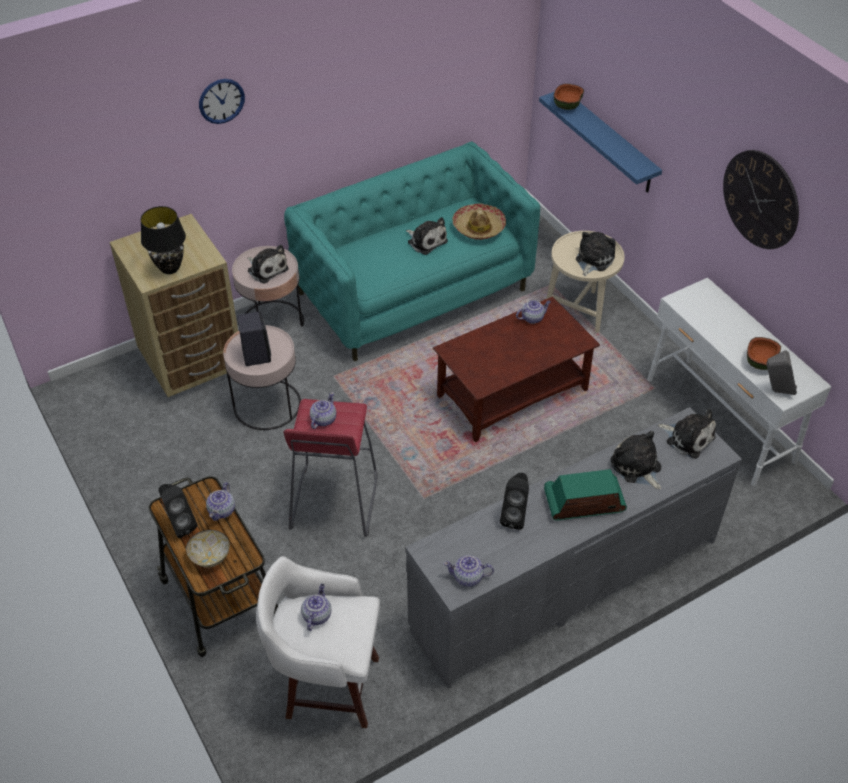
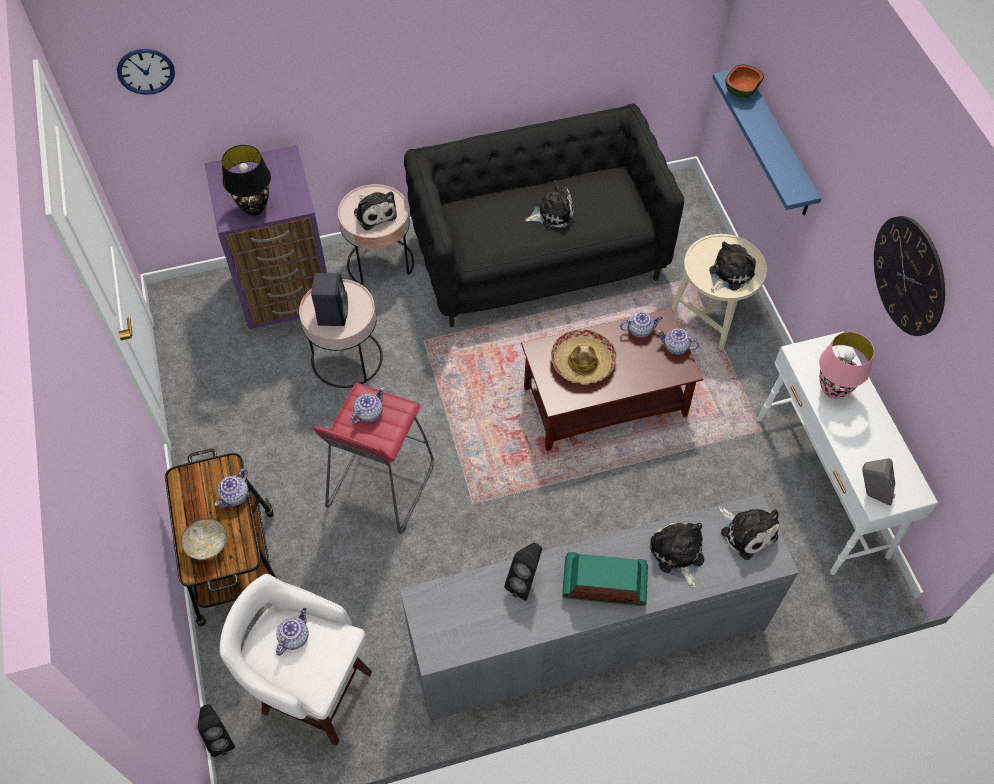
camera: 15 degrees right, 10 degrees up
(179, 525) = (189, 501): black speaker -> black speaker (220, 737)
(192, 363) = (286, 293): brown dresser -> purple dresser
(221, 101) = (336, 34): wall clock -> wall clock (146, 71)
(413, 290) = (538, 255): turquoise sofa -> black sofa
(426, 241) = (552, 213): plush toy -> plush toy turned 75 degrees counterclockwise
(468, 577) = (452, 641): teapot -> teapot (676, 347)
(478, 227) = (615, 208): hat -> hat (582, 362)
(715, 322) = (832, 390): none -> pink table lamp
(761, 362) = (866, 454): bowl -> none

